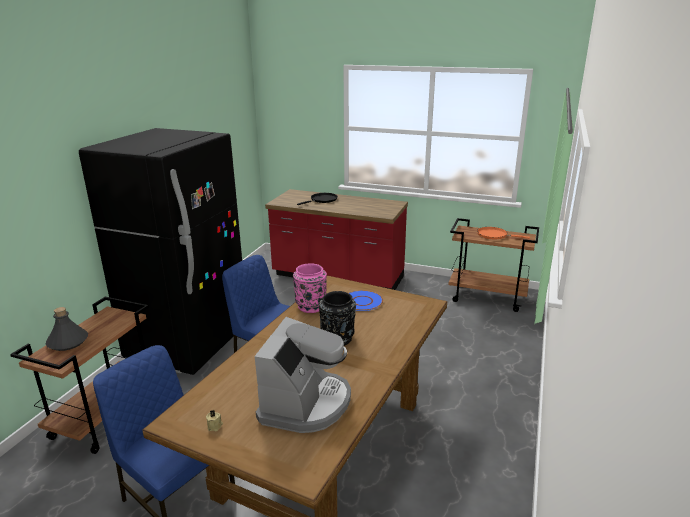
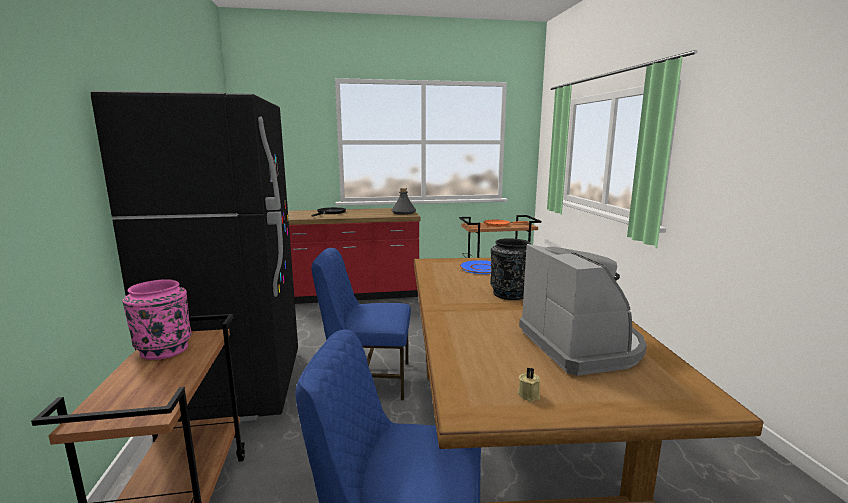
camera: 30 degrees left, 10 degrees down
(68, 342) = (131, 384): grey bottle -> grey bottle (403, 212)
(310, 306) = (439, 279): pink vase -> pink vase (163, 349)

